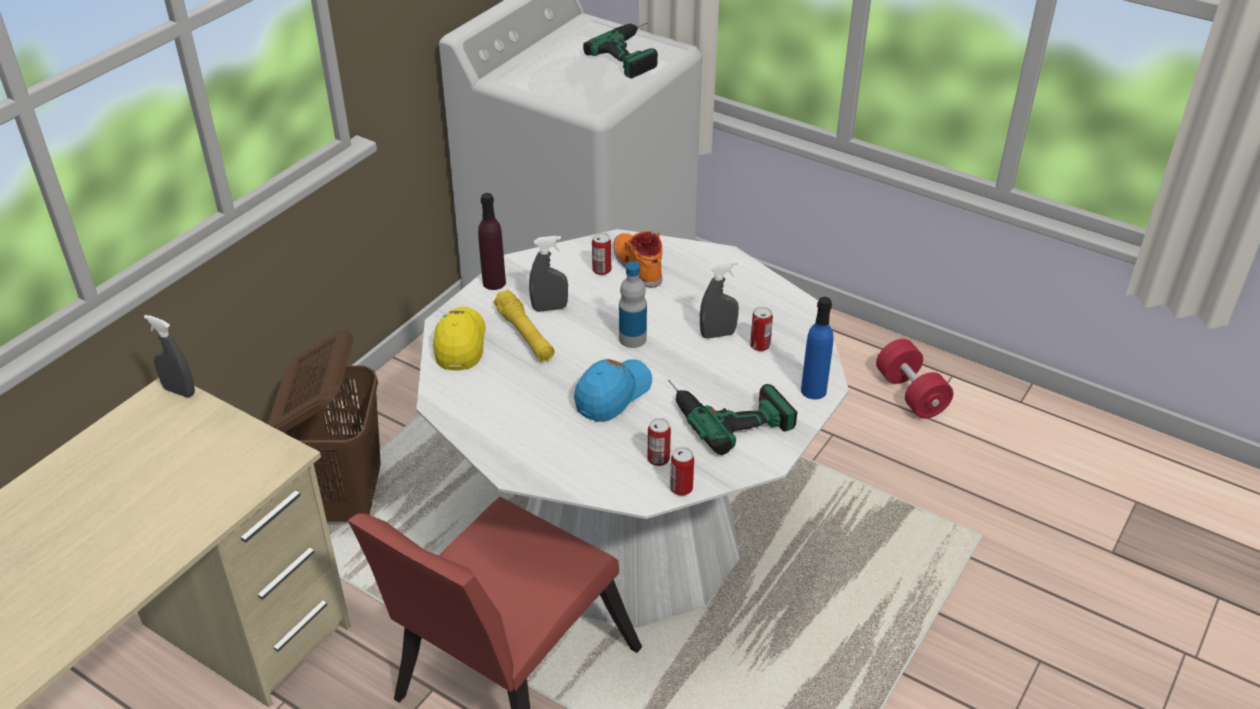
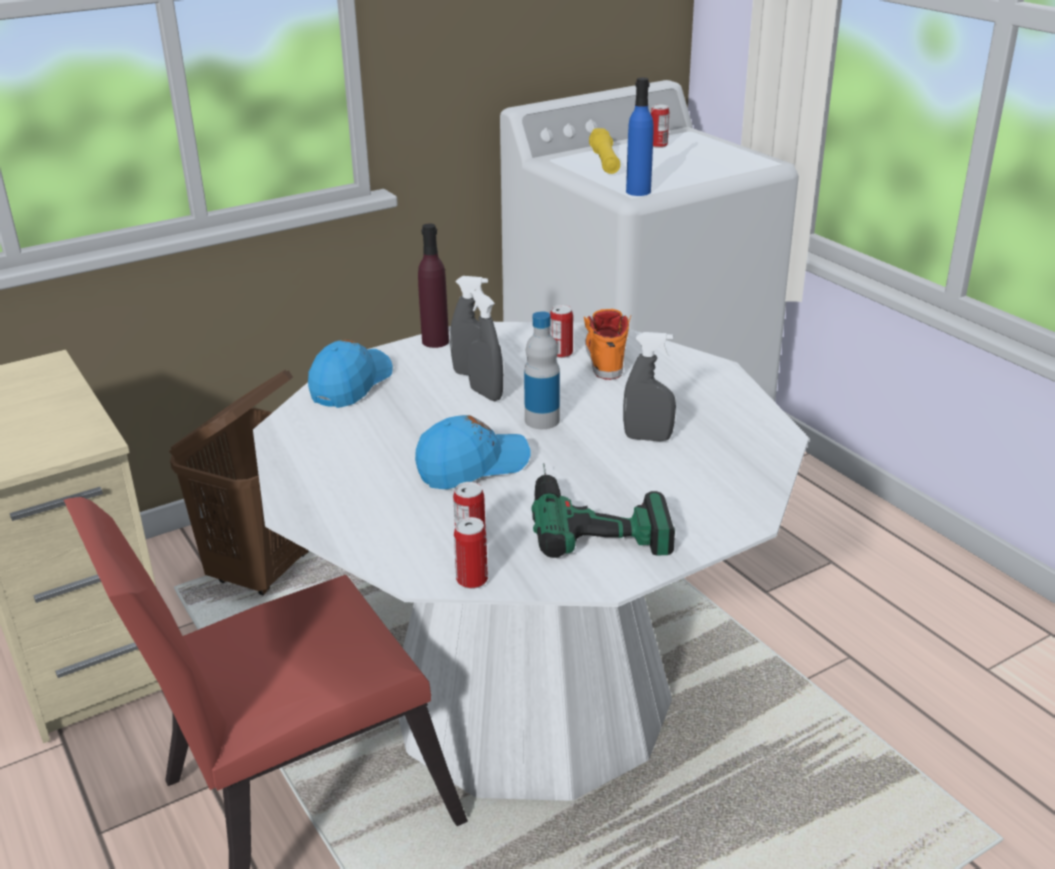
camera: 25 degrees right, 10 degrees down
(179, 391) = (58, 366): grey spray bottle -> grey spray bottle (486, 394)
(460, 344) = (351, 384): yellow cap -> blue cap
(525, 335) = (426, 391): yellow flashlight -> yellow flashlight (604, 162)
(635, 52) = (719, 159): power drill -> none
(759, 345) = (692, 460): can -> can (658, 145)
(813, 390) = (727, 521): blue bottle -> blue bottle (638, 191)
(910, 394) = (981, 639): red dumbbell -> none

